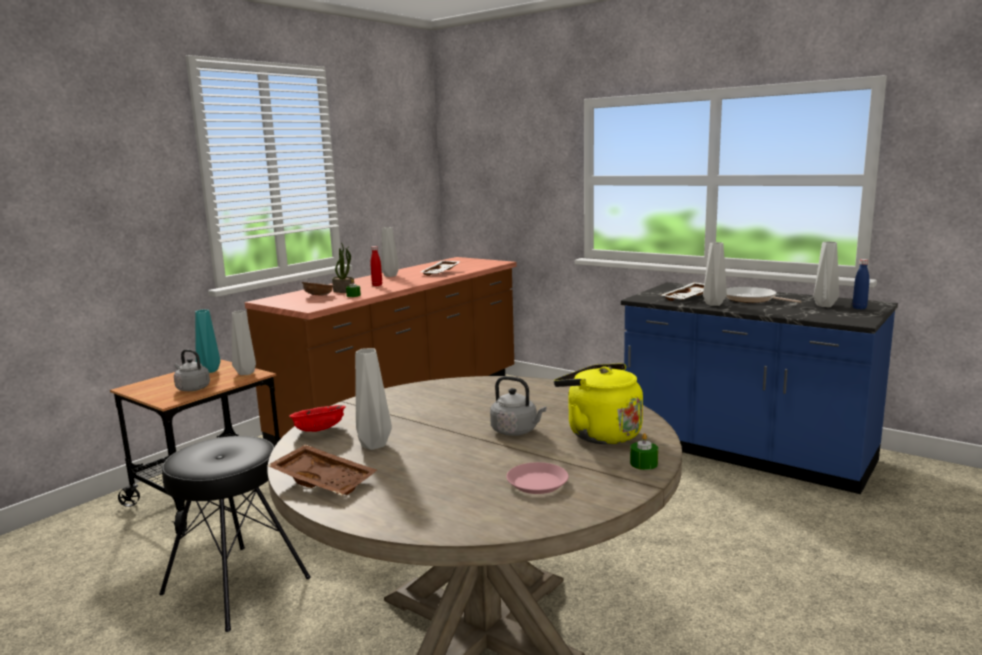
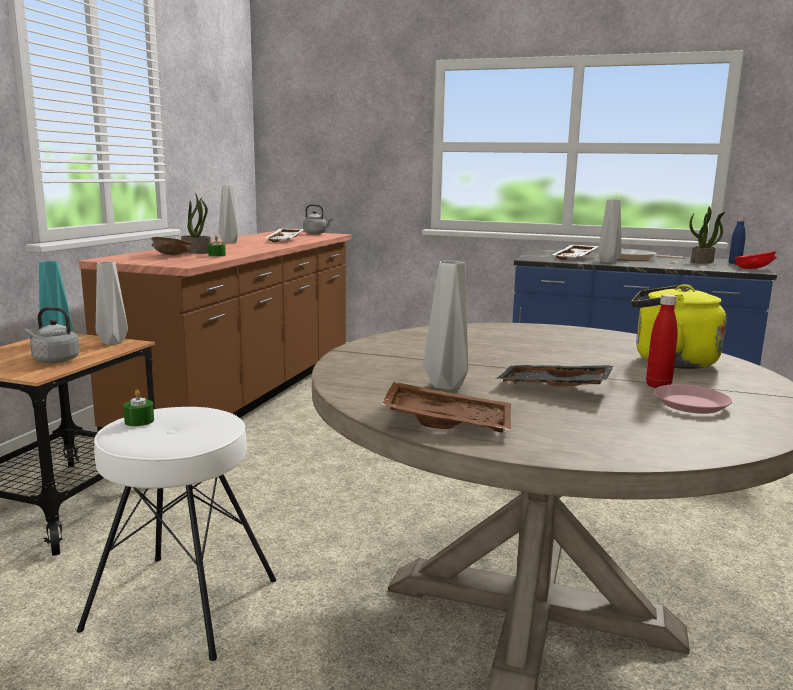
camera: 20 degrees left, 0 degrees up
(236, 585) = (183, 602): black stool -> white stool
(320, 430) = (354, 376): red bowl -> red bowl (753, 269)
(377, 285) = (229, 248): red bottle -> red bottle (658, 386)
(451, 455) = (553, 388): none -> black tray
(516, 431) = (583, 364): grey kettle -> grey kettle (316, 233)
(643, 463) = (758, 381): green candle -> green candle (139, 421)
(823, 305) = (702, 262): grey vase -> potted plant

